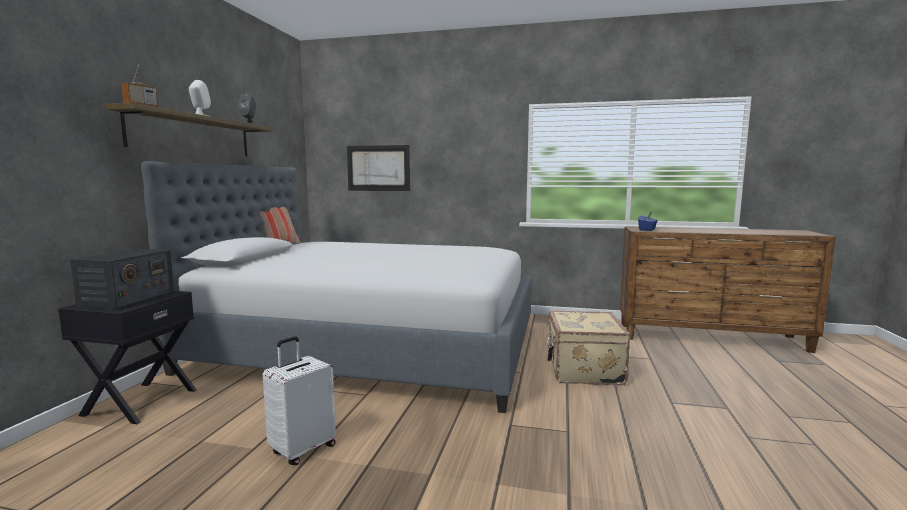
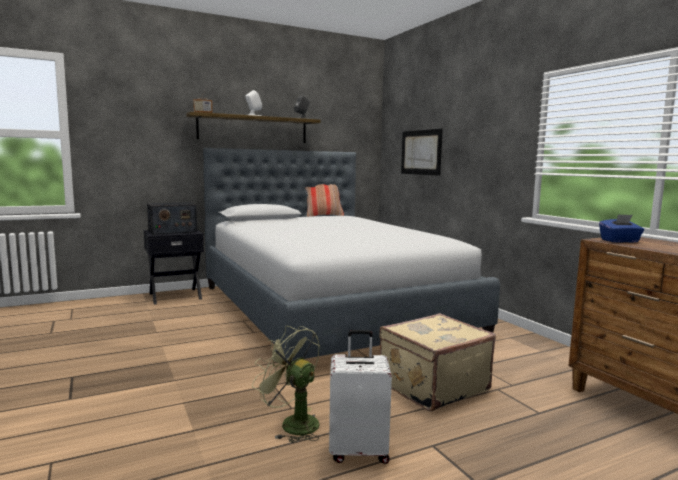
camera: 50 degrees right, 0 degrees up
(302, 449) = (167, 341): white suitcase -> white suitcase (358, 451)
(597, 440) = (292, 423): none -> green fan

